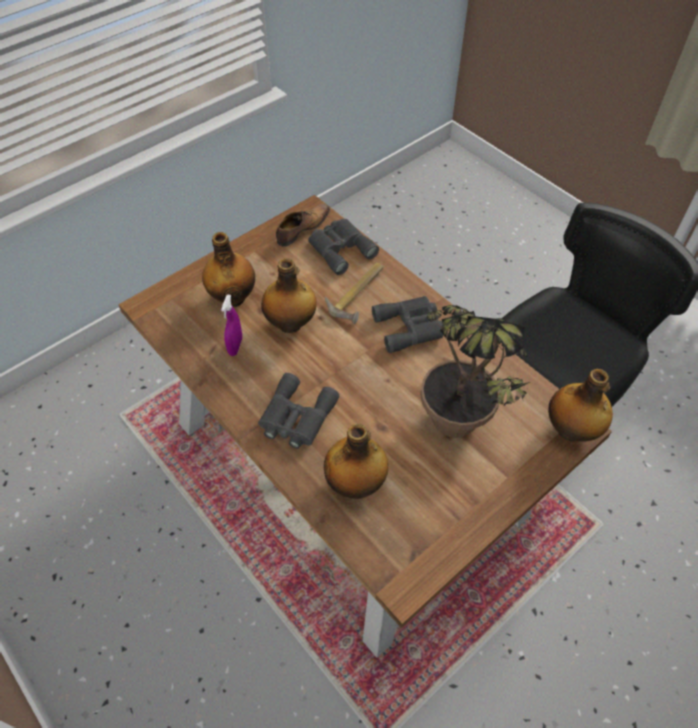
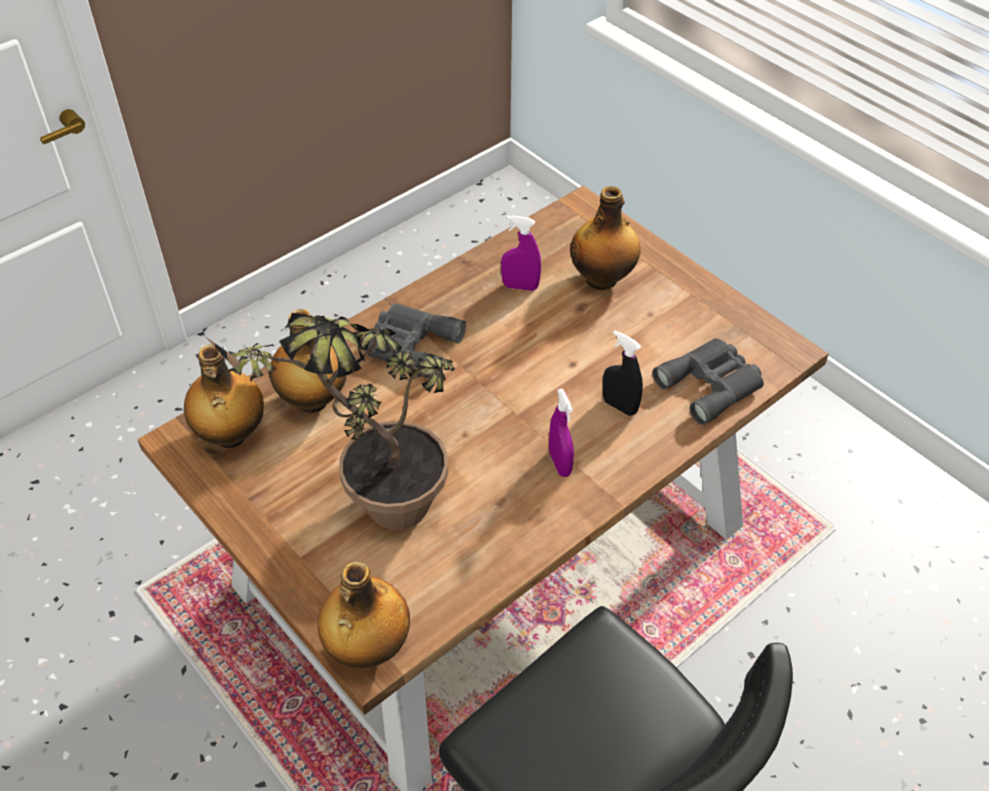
camera: 90 degrees right, 5 degrees down
(291, 323) = (560, 336): bottle -> bottle (231, 435)
(302, 229) = (745, 341): shoe -> none
(359, 294) = (619, 406): hammer -> black spray bottle
(411, 327) = (560, 463): grey binoculars -> purple spray bottle

